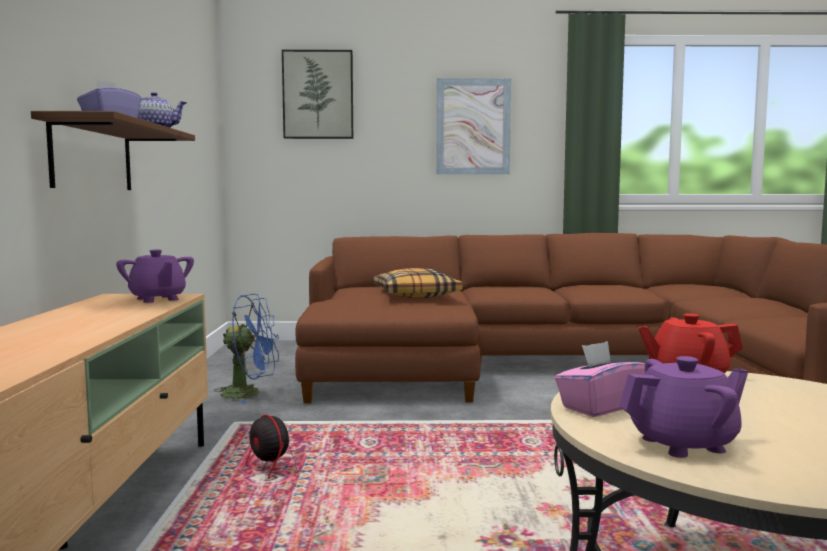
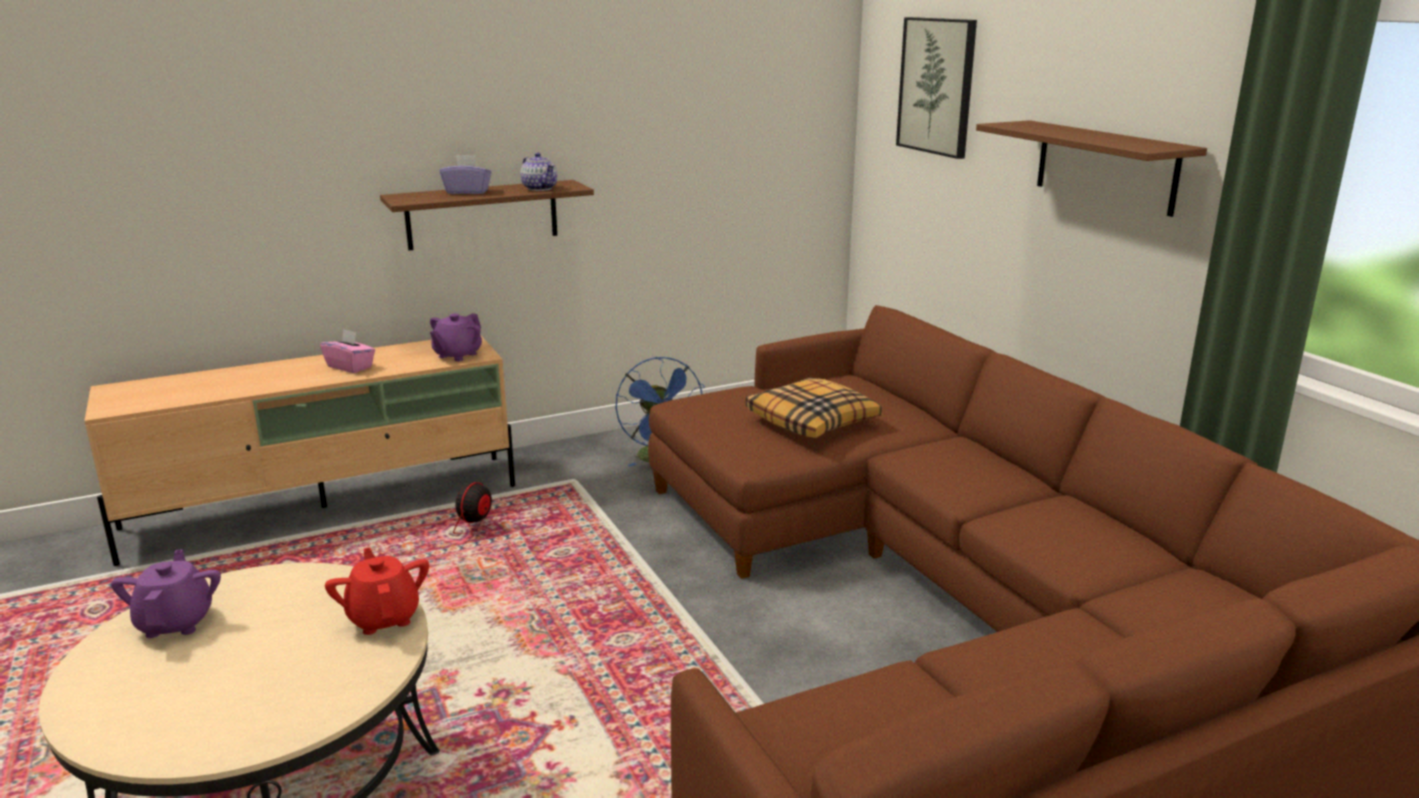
camera: 65 degrees right, 15 degrees up
(473, 126) = (1105, 166): picture -> brown shelf
(599, 407) = (271, 583): pink tissue box -> pink tissue box (350, 367)
(684, 444) = (176, 622): purple teapot -> purple teapot turned 150 degrees counterclockwise

